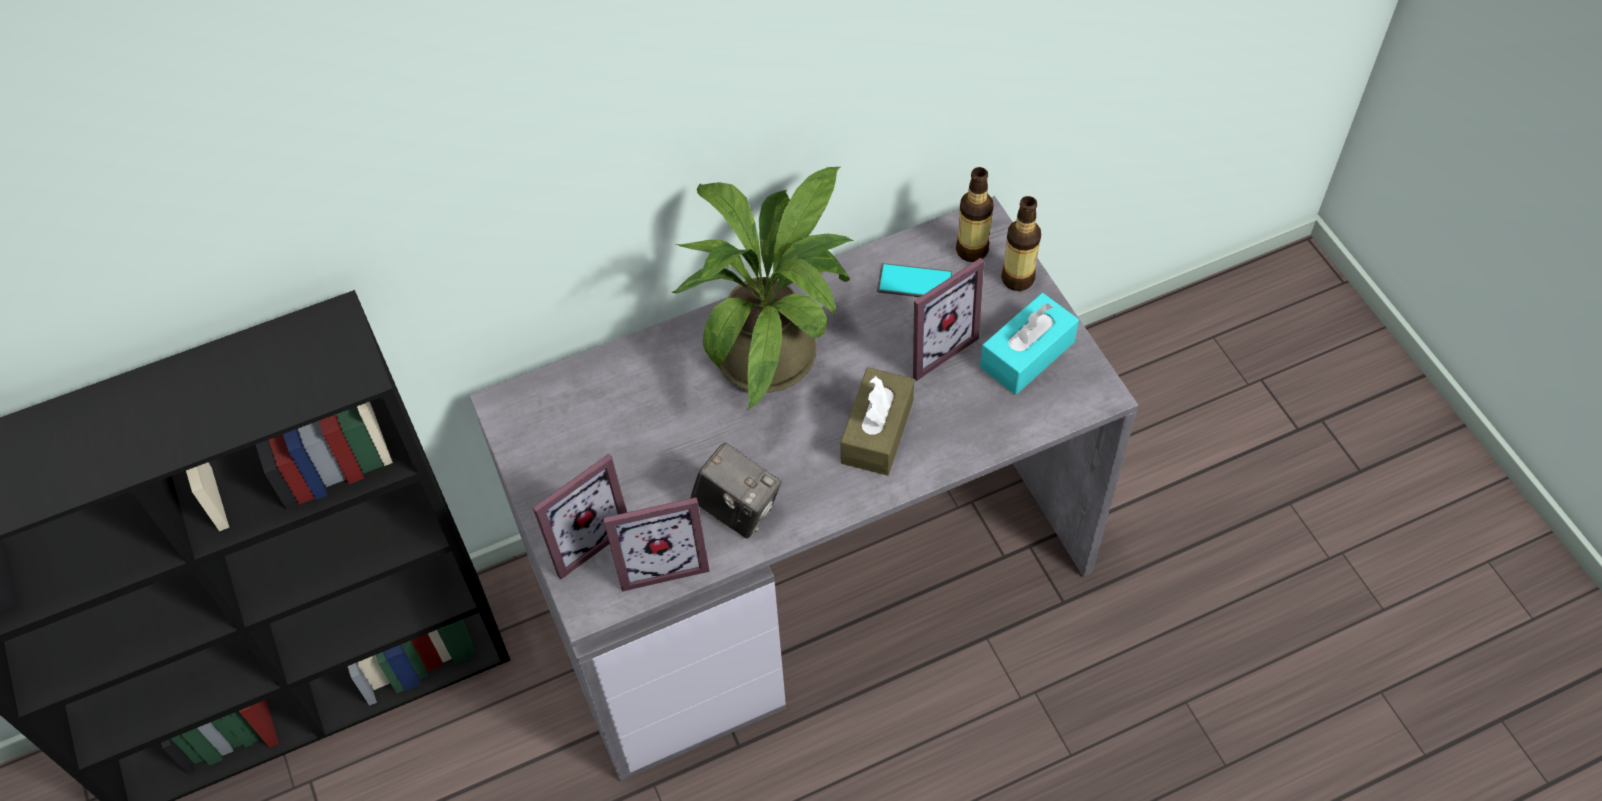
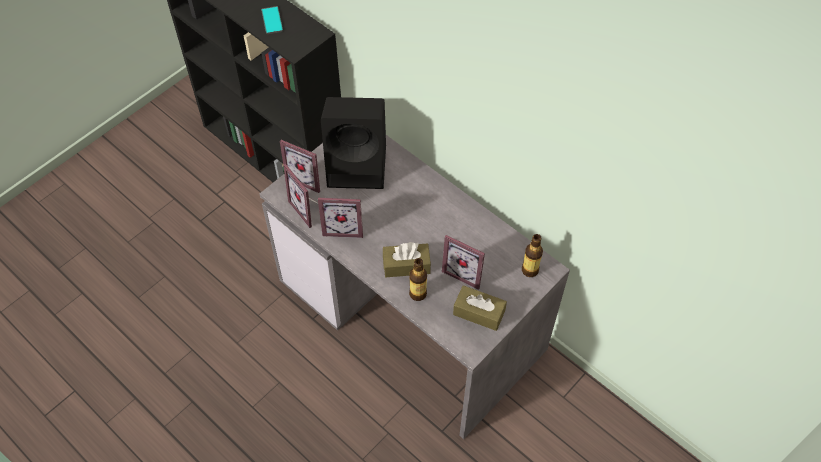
camera: 65 degrees right, 0 degrees up
(602, 434) = (359, 165): none -> black speaker
(737, 509) = (343, 227): camera -> picture frame
(777, 348) = (433, 211): potted plant -> none
(914, 283) = (497, 253): phone -> phone (272, 20)
(1017, 278) = (522, 295): bottle -> bottle (418, 294)
(1027, 354) = (479, 312): turquoise tissue box -> brown tissue box

